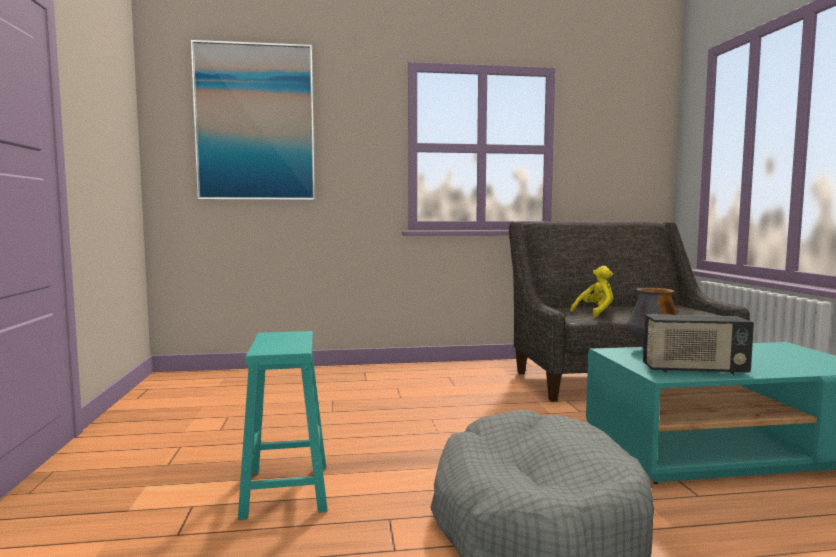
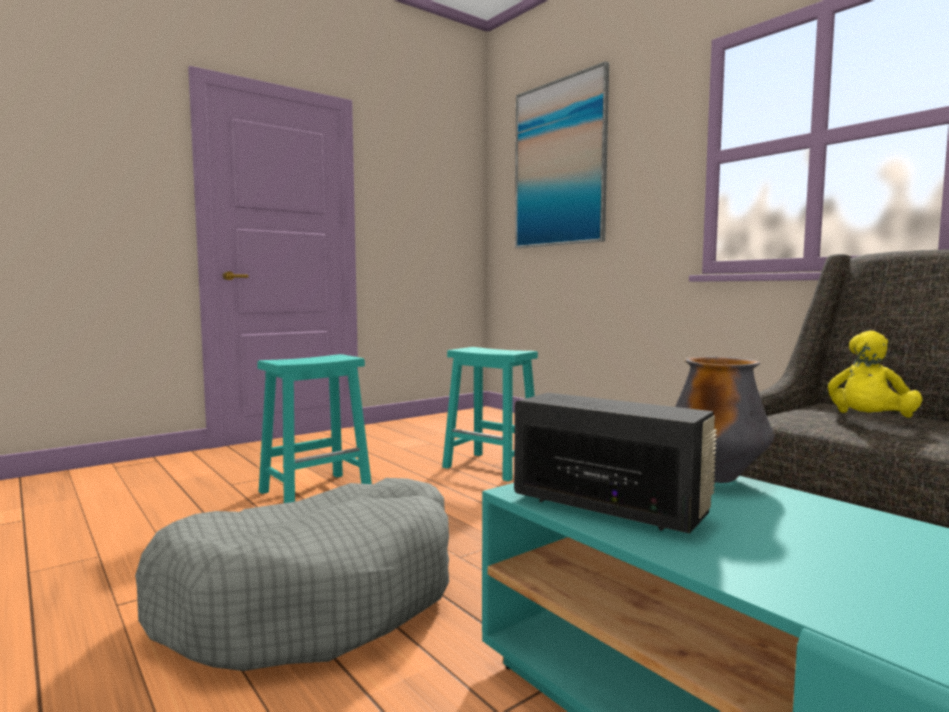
camera: 60 degrees right, 0 degrees up
(337, 412) = (493, 466): none -> turquoise stool
(595, 313) = (869, 422): yellow plush toy -> yellow plush toy turned 105 degrees clockwise
(694, 370) = (609, 508): radio -> radio turned 150 degrees clockwise

